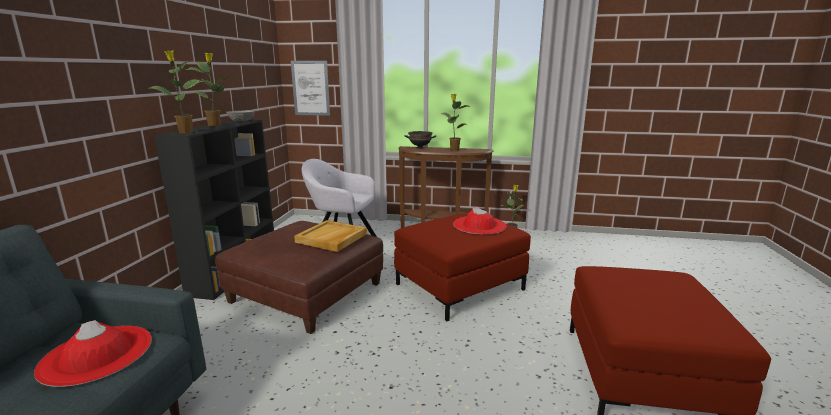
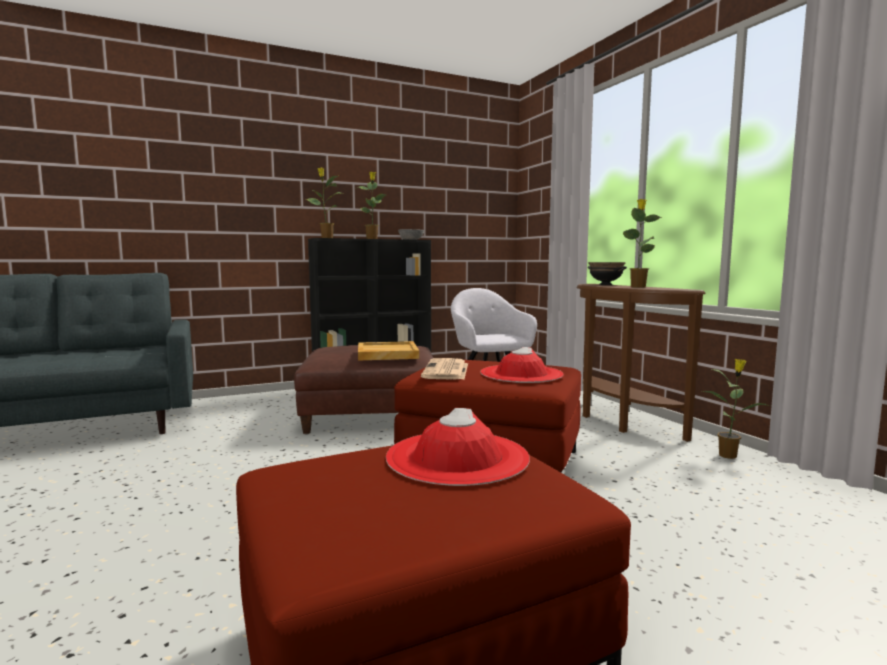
camera: 55 degrees right, 10 degrees down
(96, 354) = (123, 354): red hat -> red hat (457, 457)
(310, 88) = (536, 216): picture -> none
(445, 238) = (446, 371): none -> newspaper

